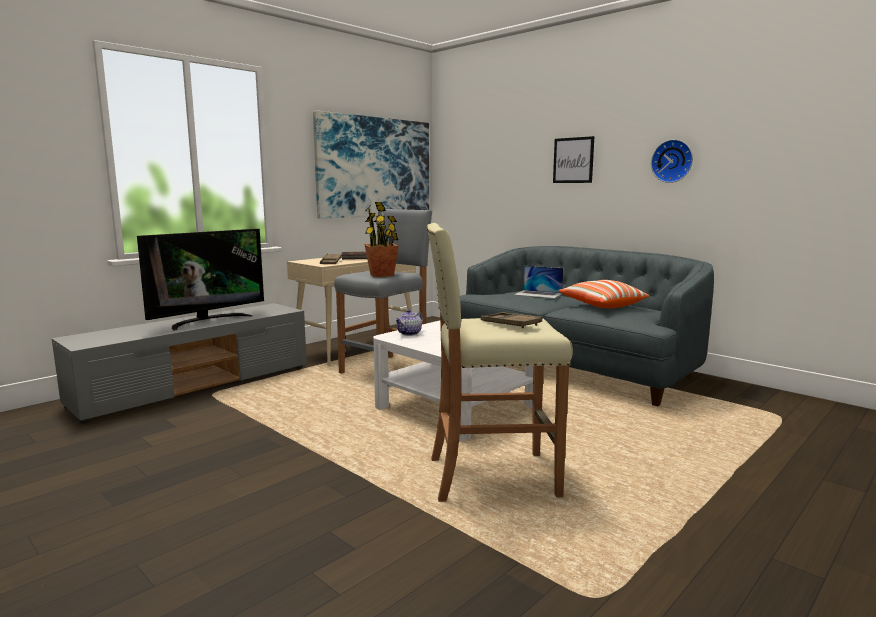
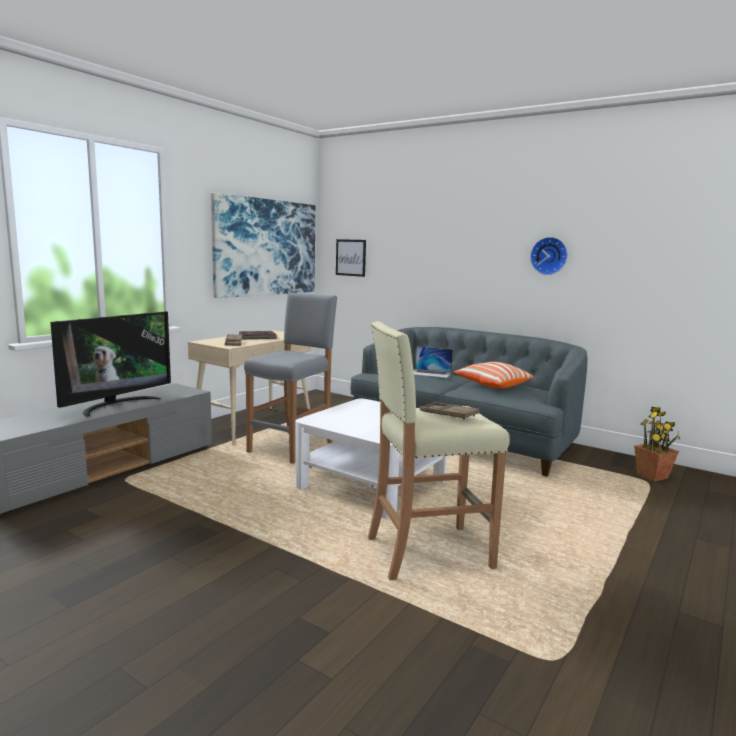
camera: 10 degrees left, 0 degrees up
(382, 275) = (292, 358): potted plant -> potted plant (652, 476)
(409, 333) = (328, 416): teapot -> none
(573, 160) = (457, 249): picture -> picture (350, 257)

